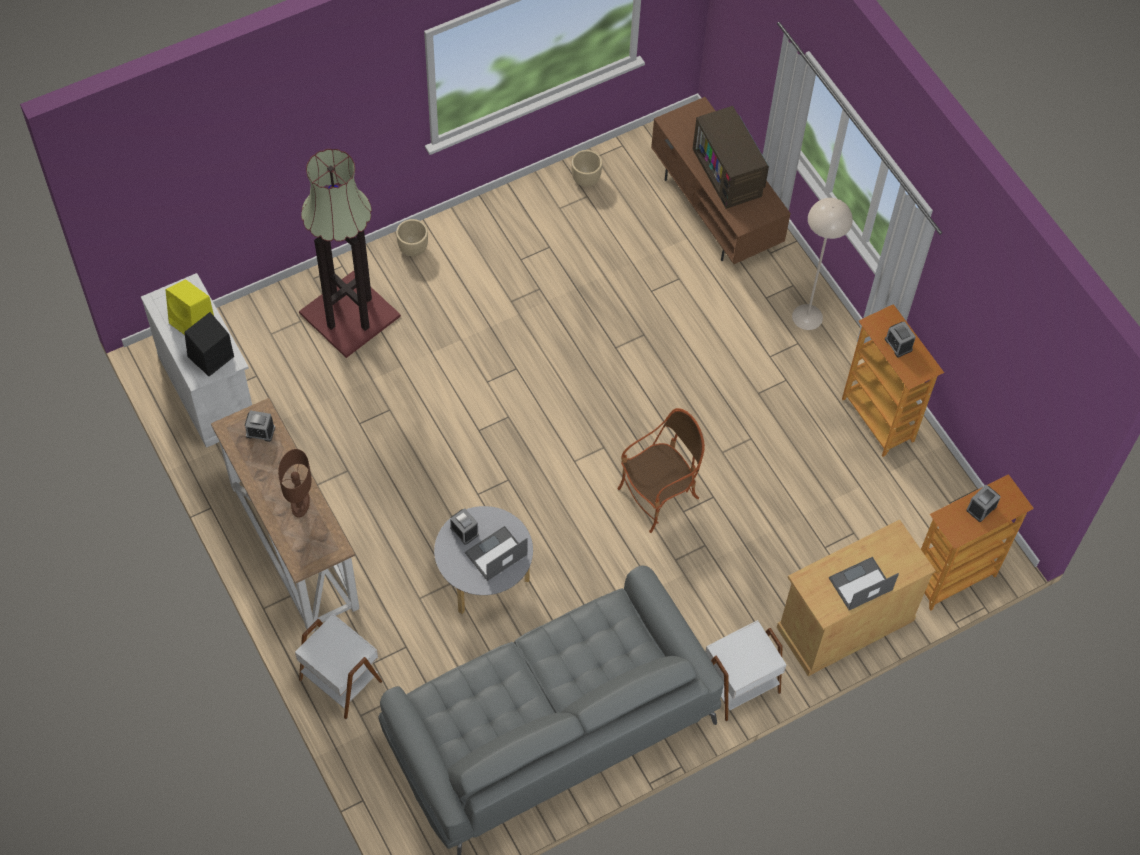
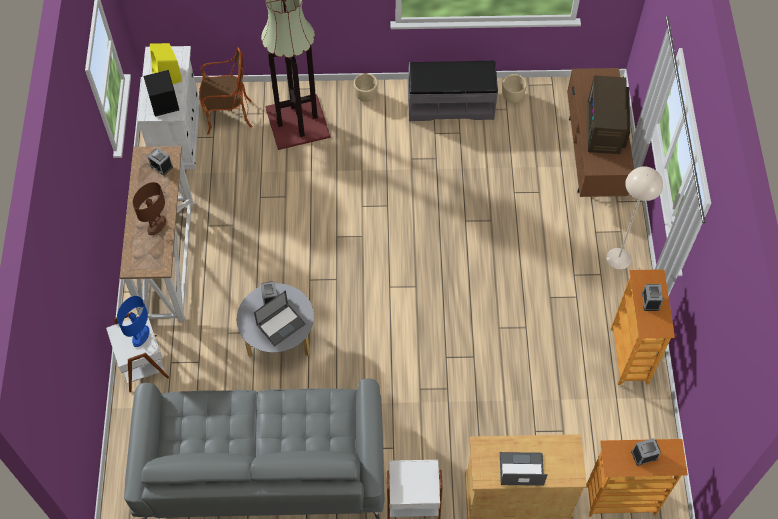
camera: 30 degrees right, 0 degrees up
(343, 642) = (141, 336): none -> blue table lamp
(495, 554) = (281, 324): laptop -> laptop turned 150 degrees clockwise
(519, 218) = (450, 104): none -> grey bench
(658, 497) = (434, 338): armchair -> armchair (228, 116)

